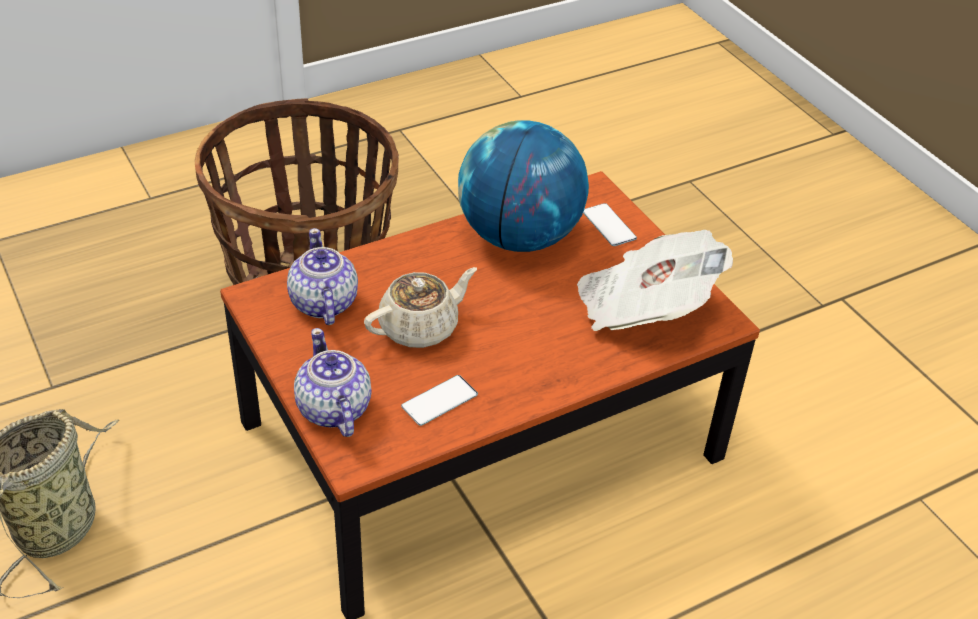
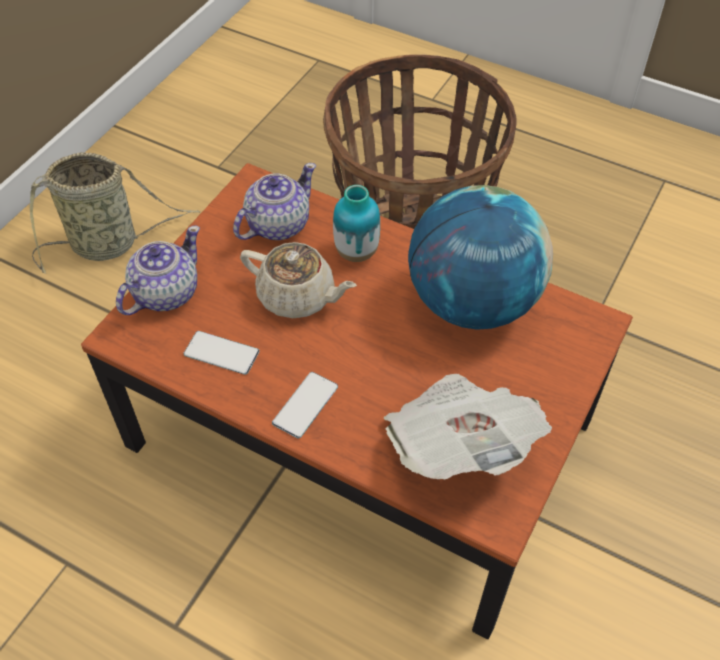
camera: 60 degrees right, 10 degrees up
(405, 272) = (356, 252): none -> vase
(609, 225) = (554, 360): phone -> phone (305, 405)

